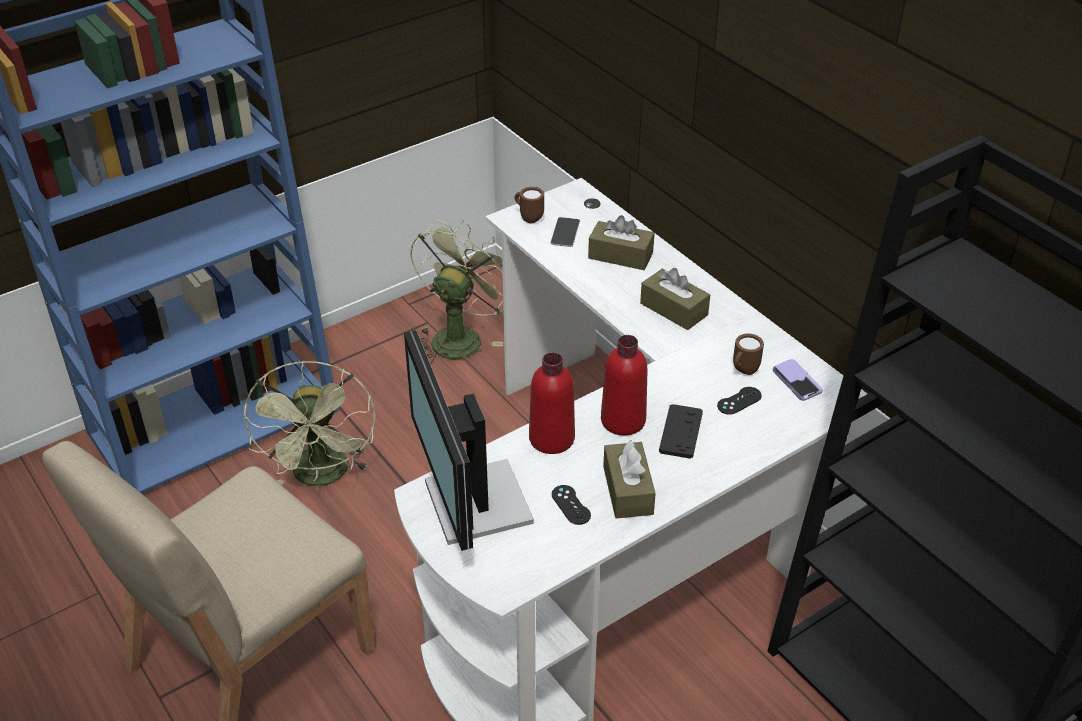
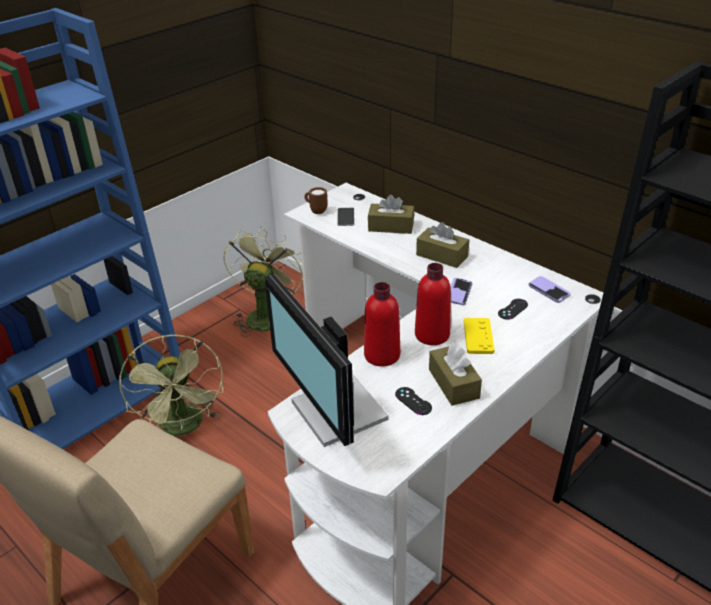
camera: 10 degrees left, 5 degrees down
(678, 366) = (459, 292): none -> phone
(681, 432) = (478, 337): black game controller -> yellow game controller
(743, 371) = (508, 289): brown mug -> none

